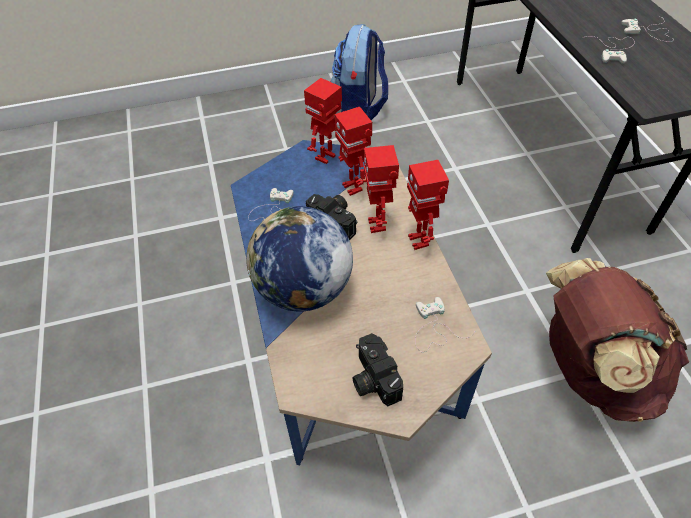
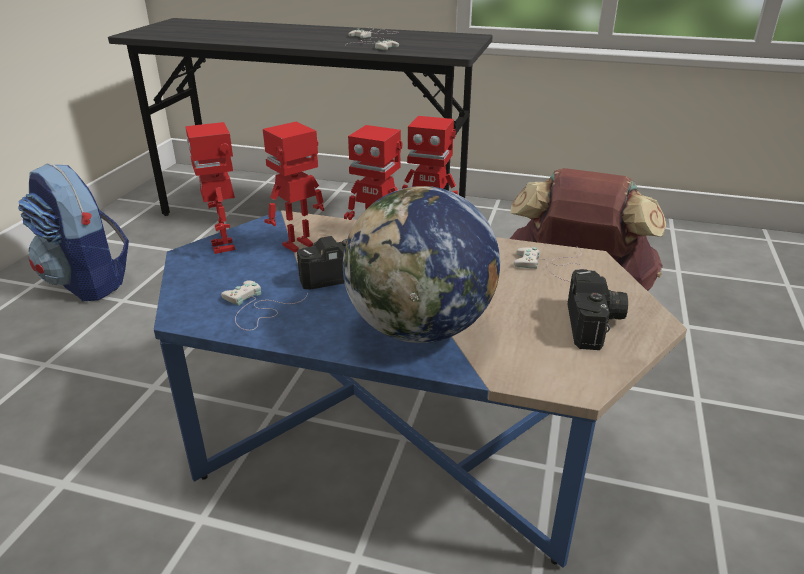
camera: 60 degrees left, 20 degrees down
(353, 187) = (299, 246): toy robot -> toy robot turned 135 degrees clockwise
(372, 378) = (595, 324): camera -> camera turned 90 degrees counterclockwise

